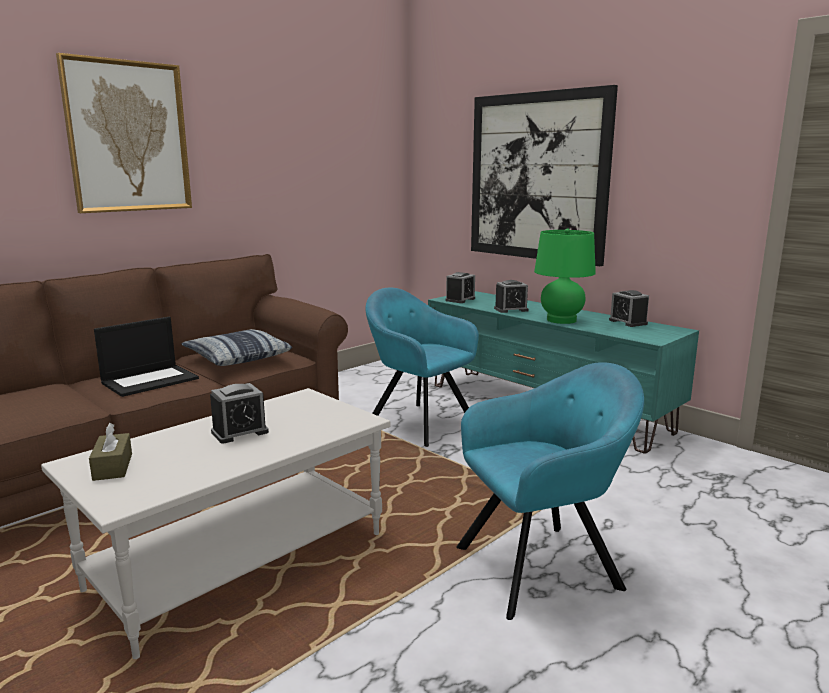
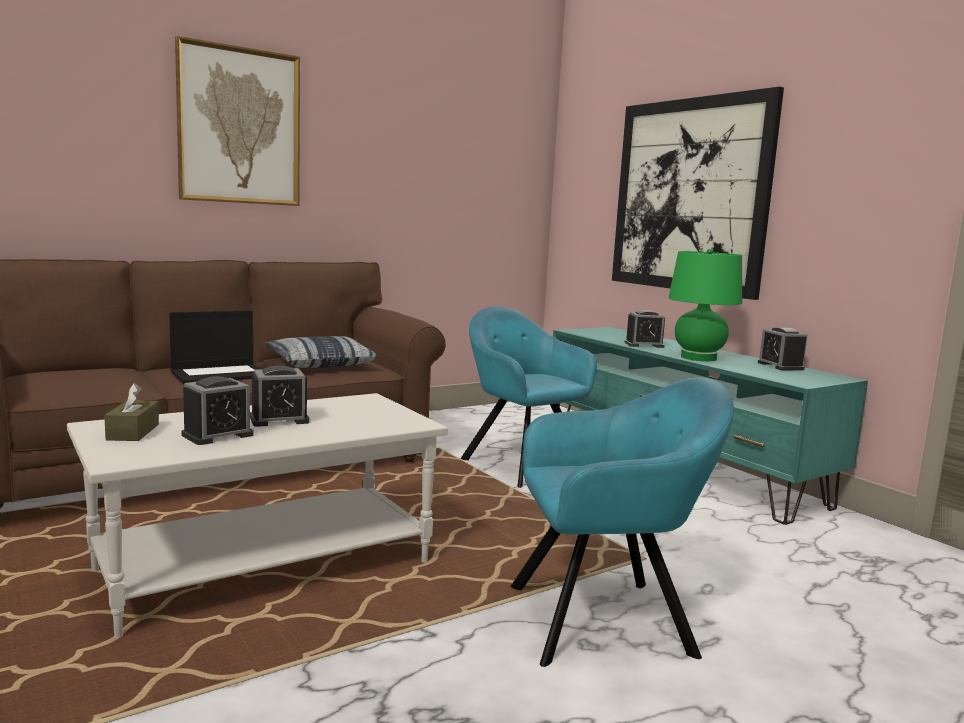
camera: 10 degrees right, 5 degrees down
(460, 299) = (590, 332): alarm clock -> alarm clock (217, 435)

